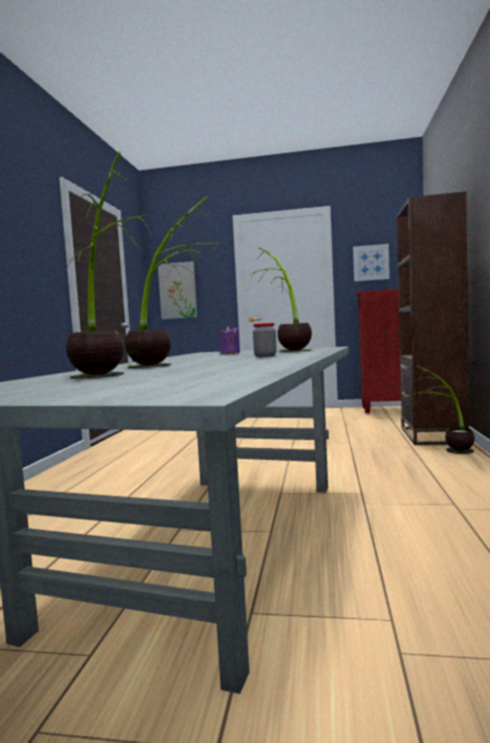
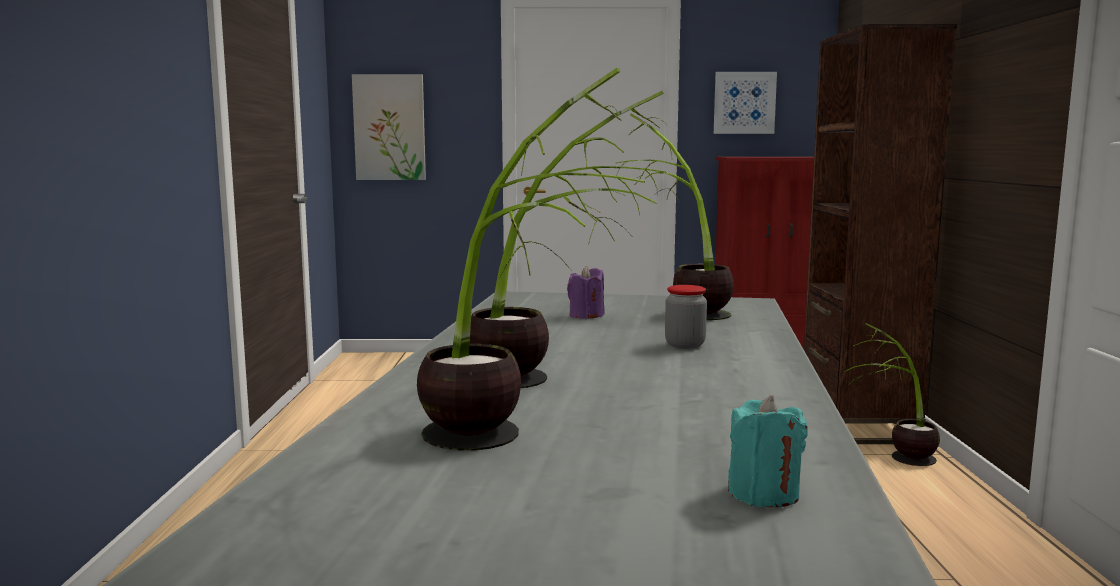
camera: 10 degrees left, 5 degrees up
(212, 379) = (763, 494): none -> turquoise candle

